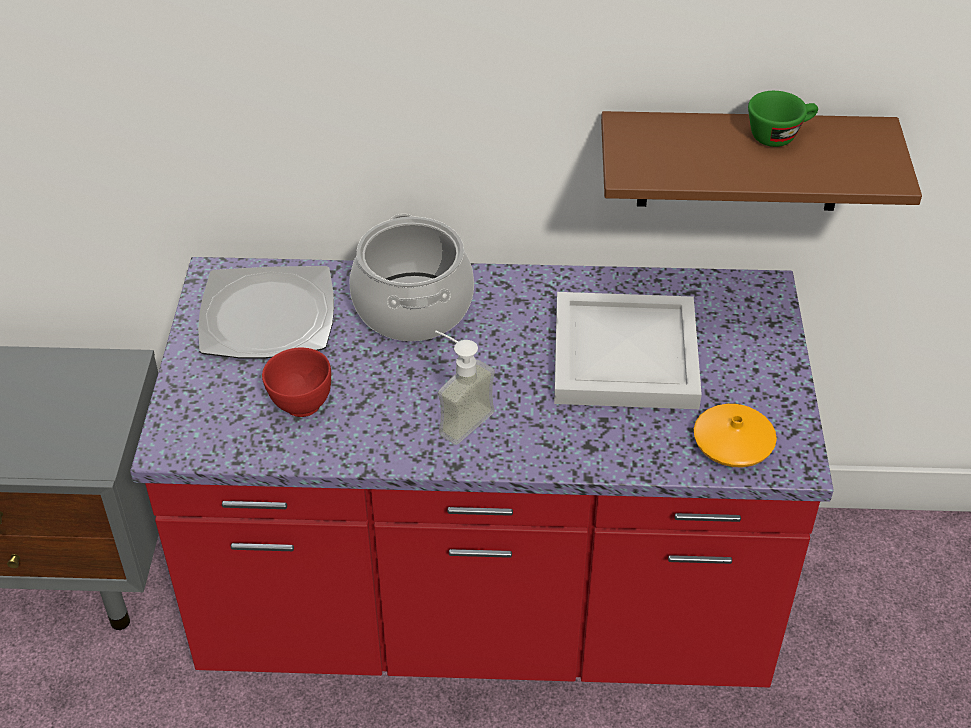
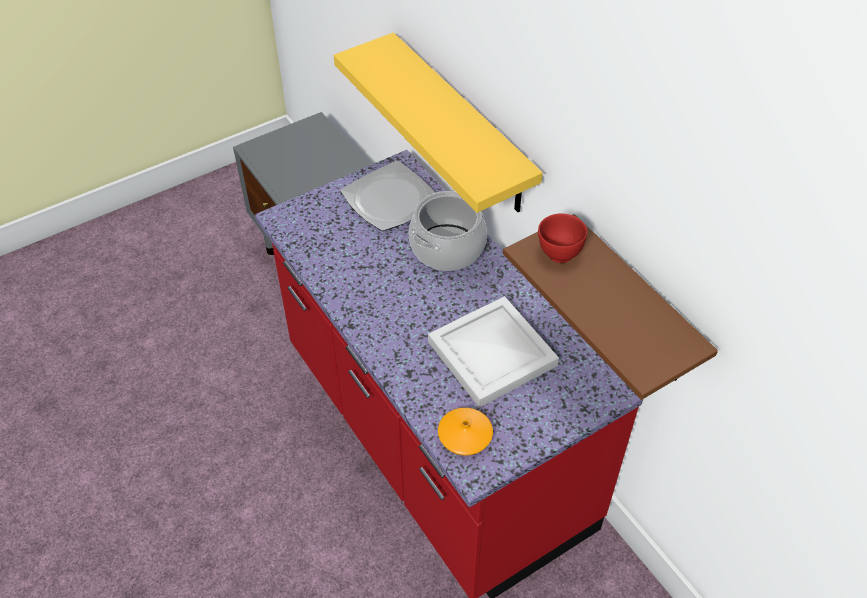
camera: 55 degrees right, 5 degrees up
(301, 405) = (342, 246): red bowl -> red bowl (559, 253)
(318, 135) = (461, 125): none -> yellow shelf
(457, 417) = (384, 308): soap dispenser -> none
(779, 135) = (633, 300): green cup -> none

